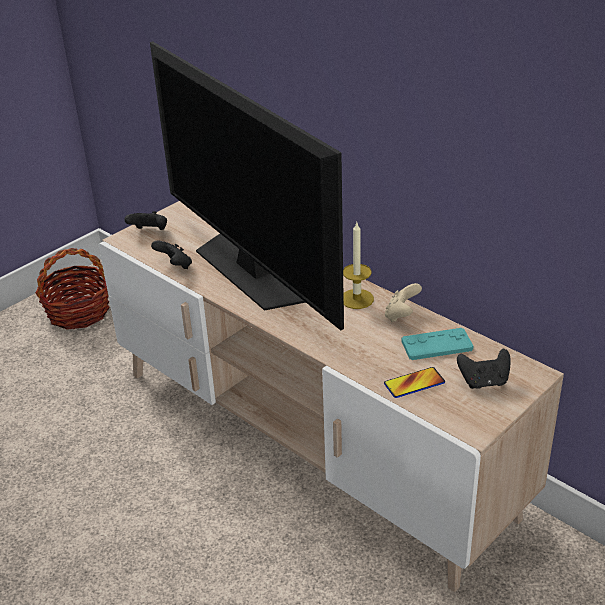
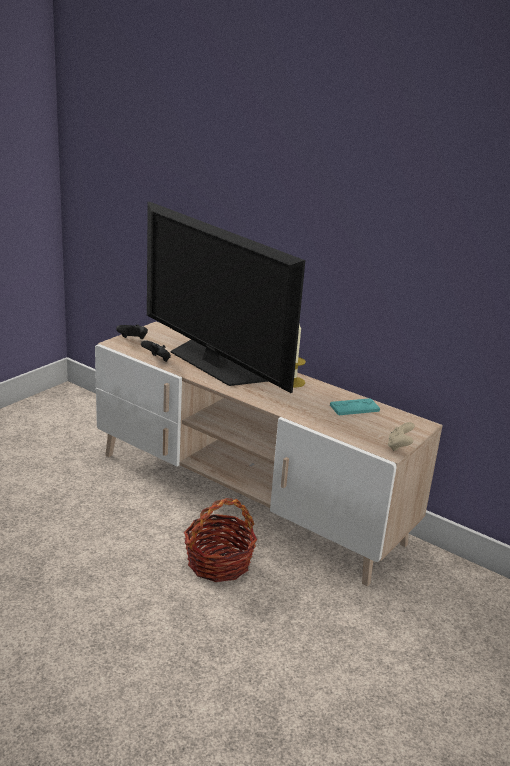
camera: 10 degrees left, 10 degrees down
(78, 312) = (54, 415): basket -> basket (218, 563)
(401, 315) = (326, 391): beige game controller -> beige game controller (399, 447)
(414, 383) = (344, 427): phone -> none
(484, 382) = (390, 427): black game controller -> none

